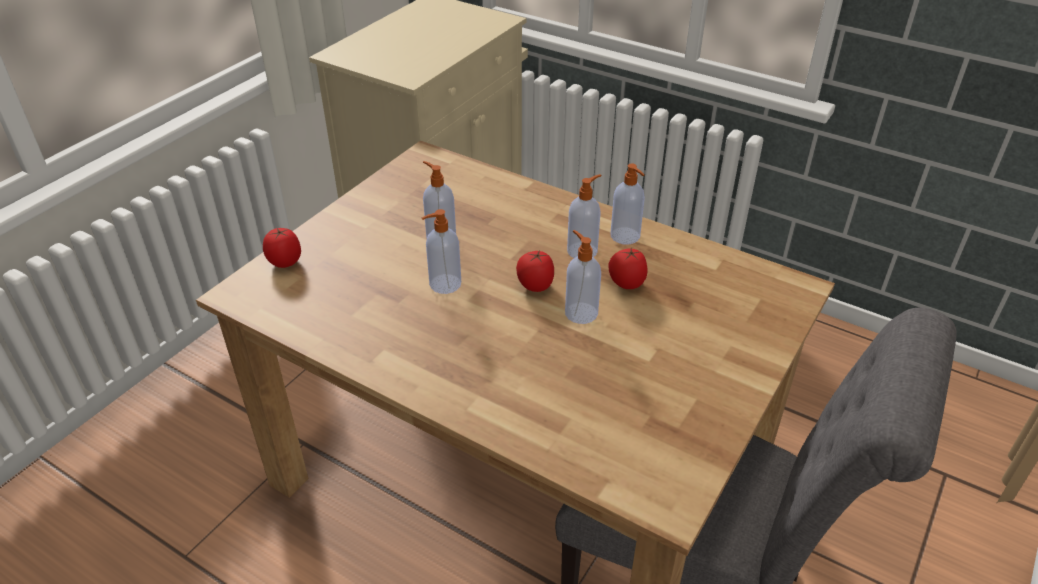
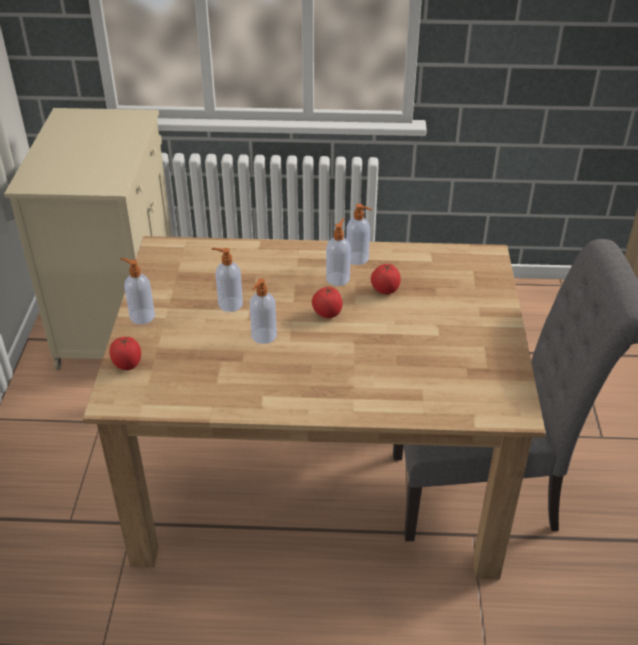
camera: 30 degrees left, 0 degrees up
(580, 312) = (371, 320): soap dispenser -> soap dispenser (141, 316)

